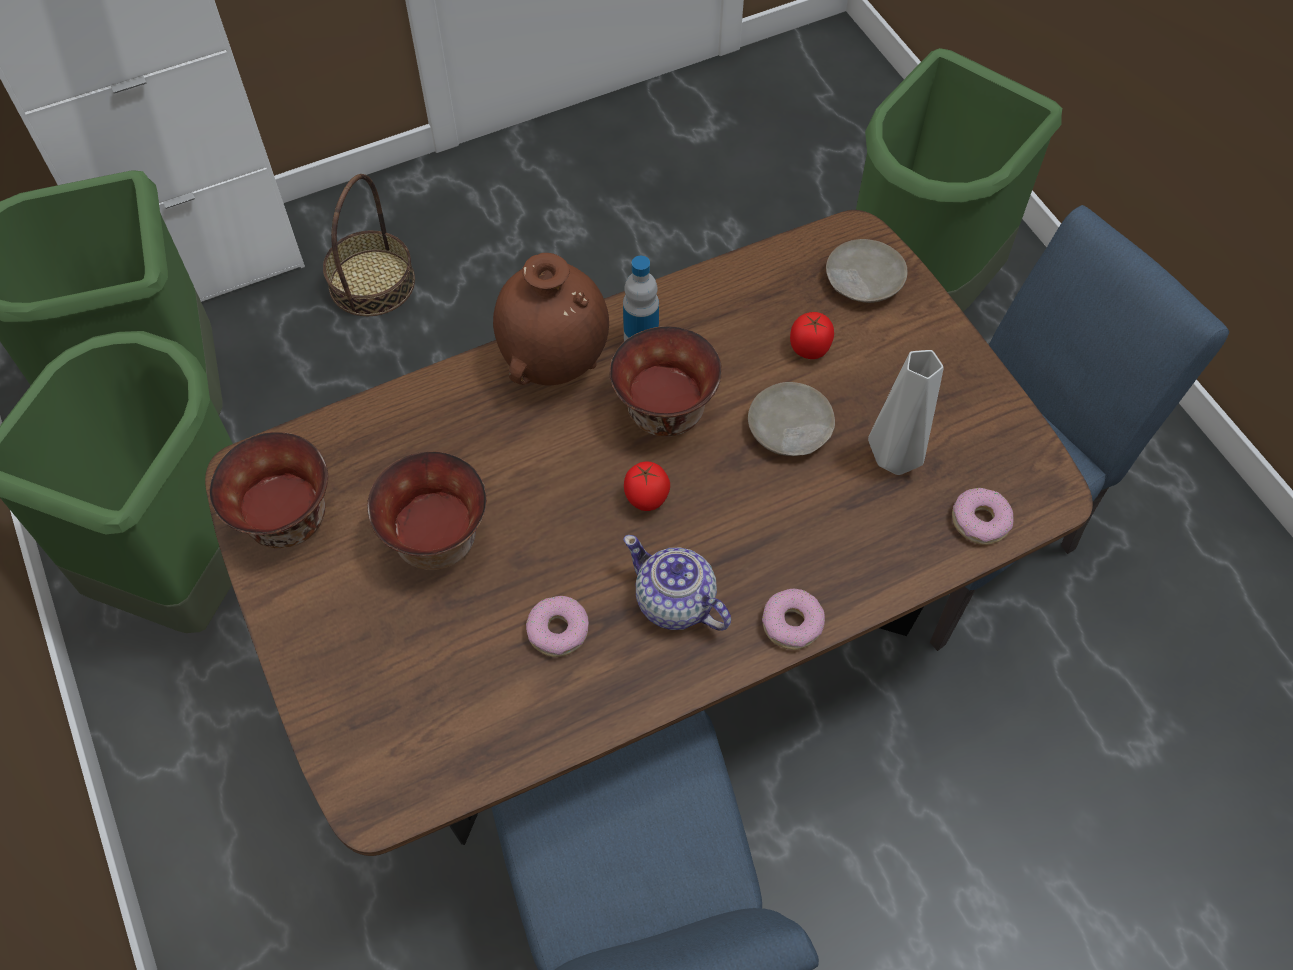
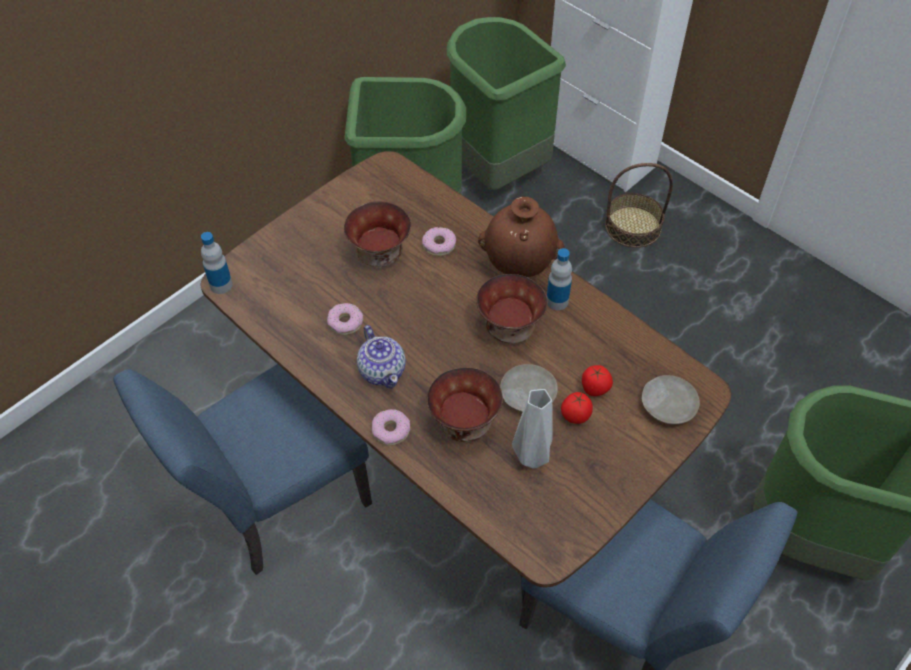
camera: 70 degrees right, 5 degrees down
(288, 520) = (366, 192): bowl -> bowl (464, 425)
(381, 813) = (221, 285): none -> bottle
(646, 499) = (445, 337): tomato -> tomato (575, 416)
(675, 603) = (382, 370): teapot -> teapot turned 135 degrees clockwise
(980, 521) = (505, 516): donut -> donut (439, 245)

